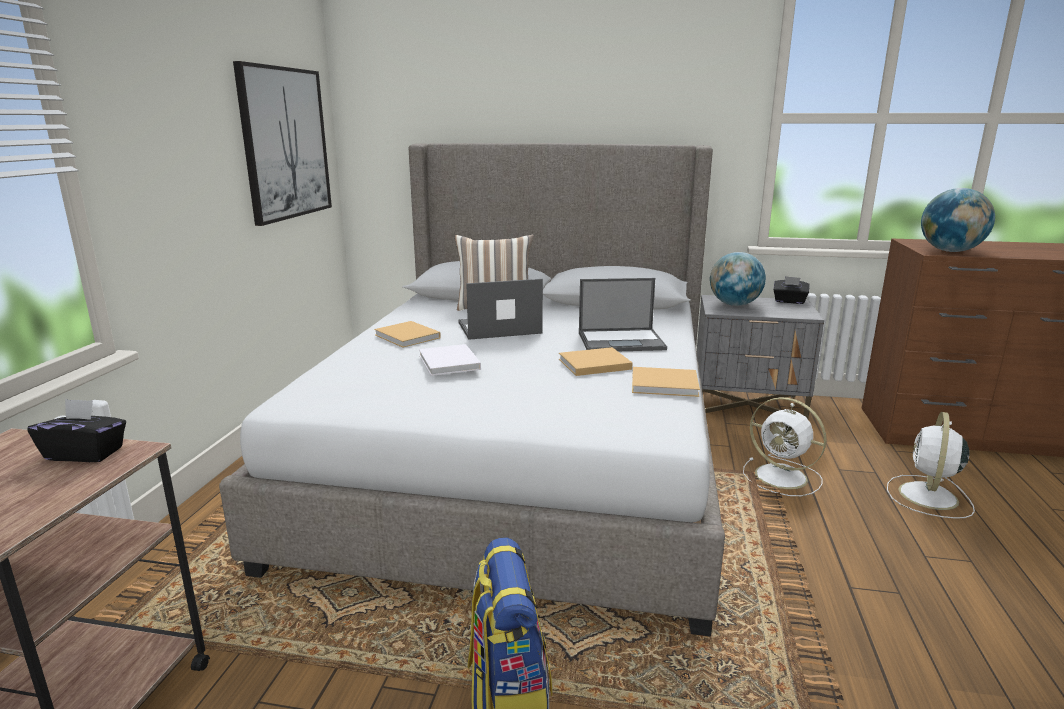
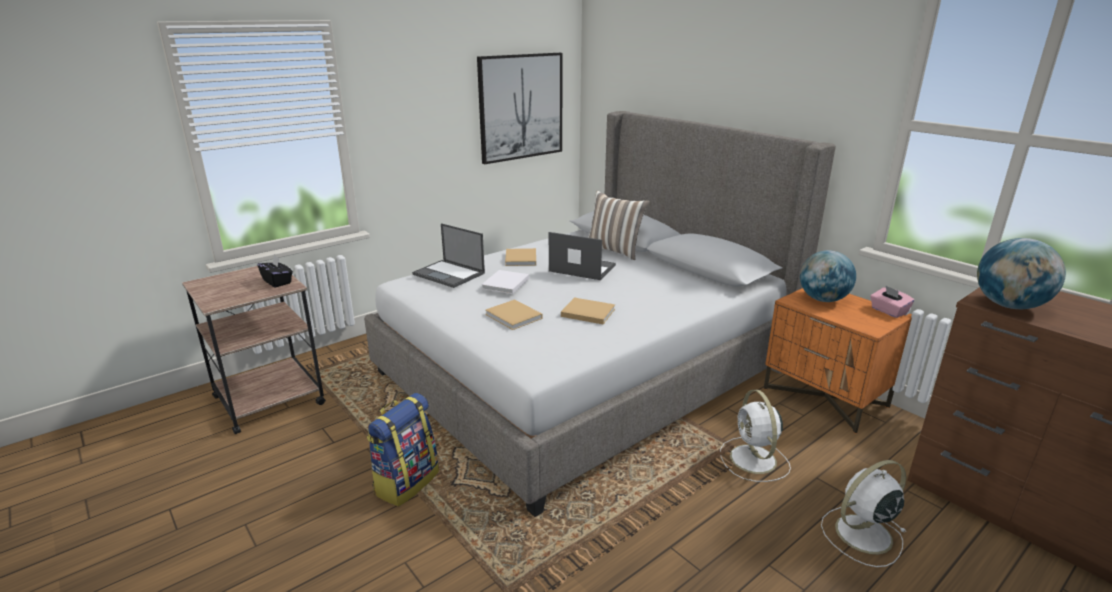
camera: 40 degrees right, 5 degrees up
(622, 341) = (642, 302): laptop -> laptop (449, 274)
(666, 384) = (601, 342): beige book -> beige book (514, 317)
(748, 406) = (825, 398): grey nightstand -> orange nightstand
(789, 301) = (888, 311): black tissue box -> pink tissue box

